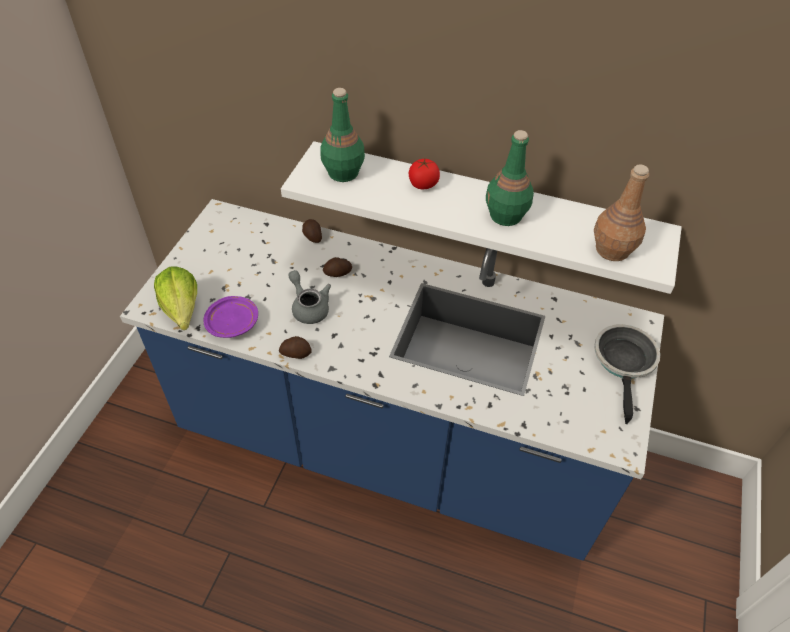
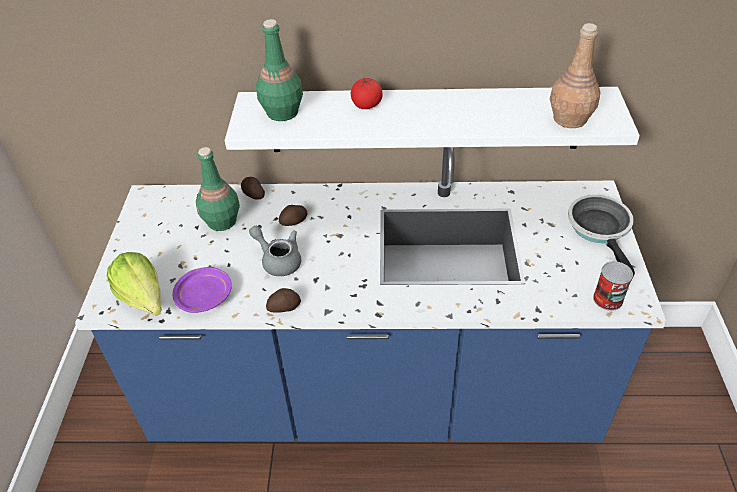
camera: 15 degrees left, 5 degrees down
(506, 216) = (459, 113): green bottle -> green bottle (222, 221)
(596, 435) = (607, 299): none -> can

